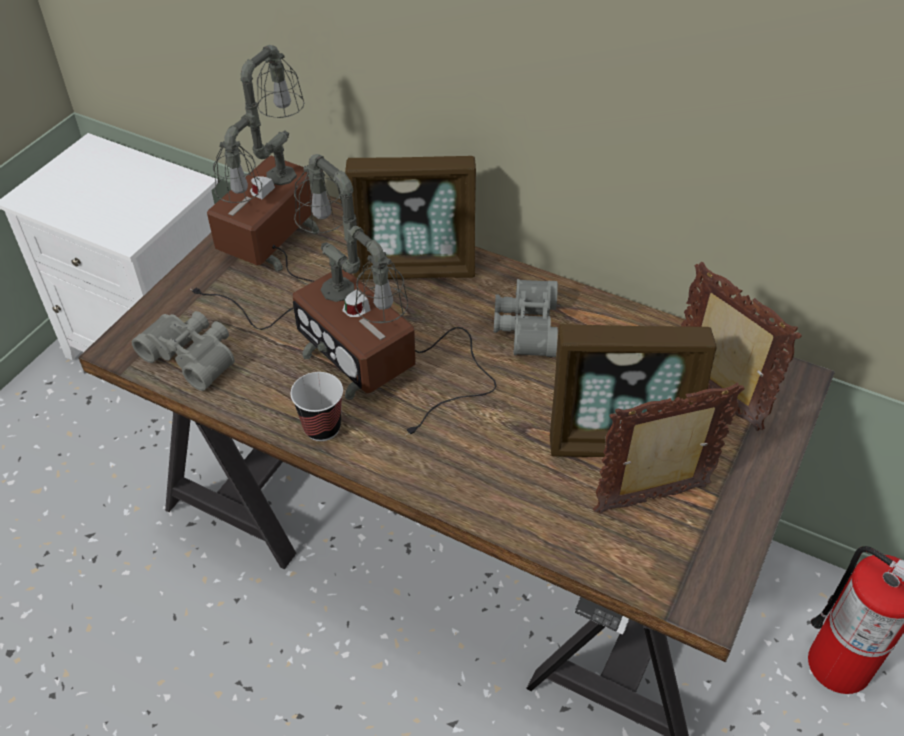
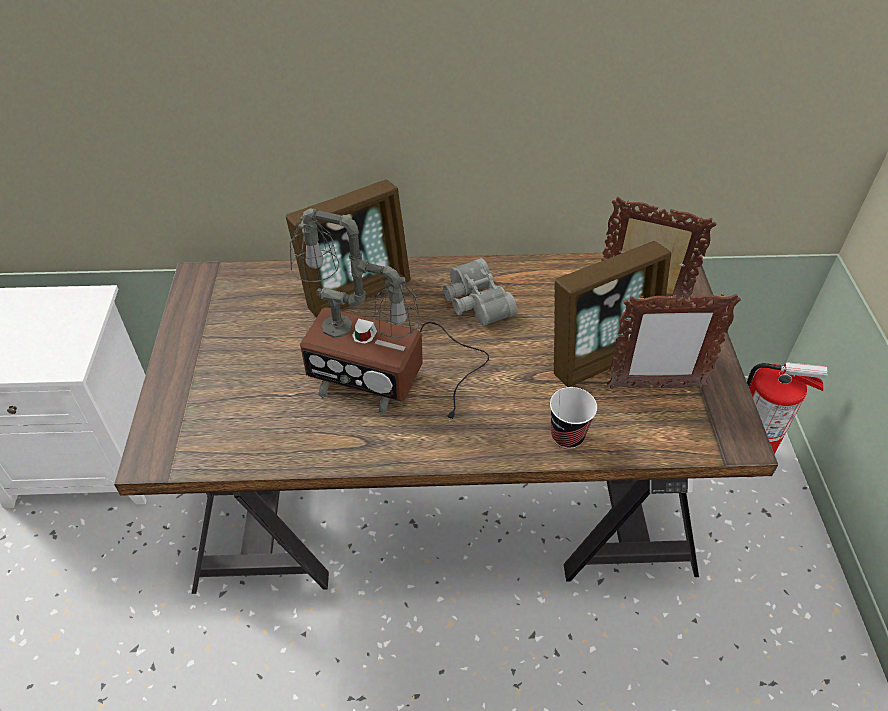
camera: 30 degrees left, 0 degrees up
(193, 355) = (223, 436): grey binoculars -> none
(269, 252) = (226, 325): table lamp -> none
(322, 427) = (380, 445): cup -> cup (567, 436)
(653, 500) = (655, 387): picture frame -> picture frame turned 135 degrees counterclockwise

